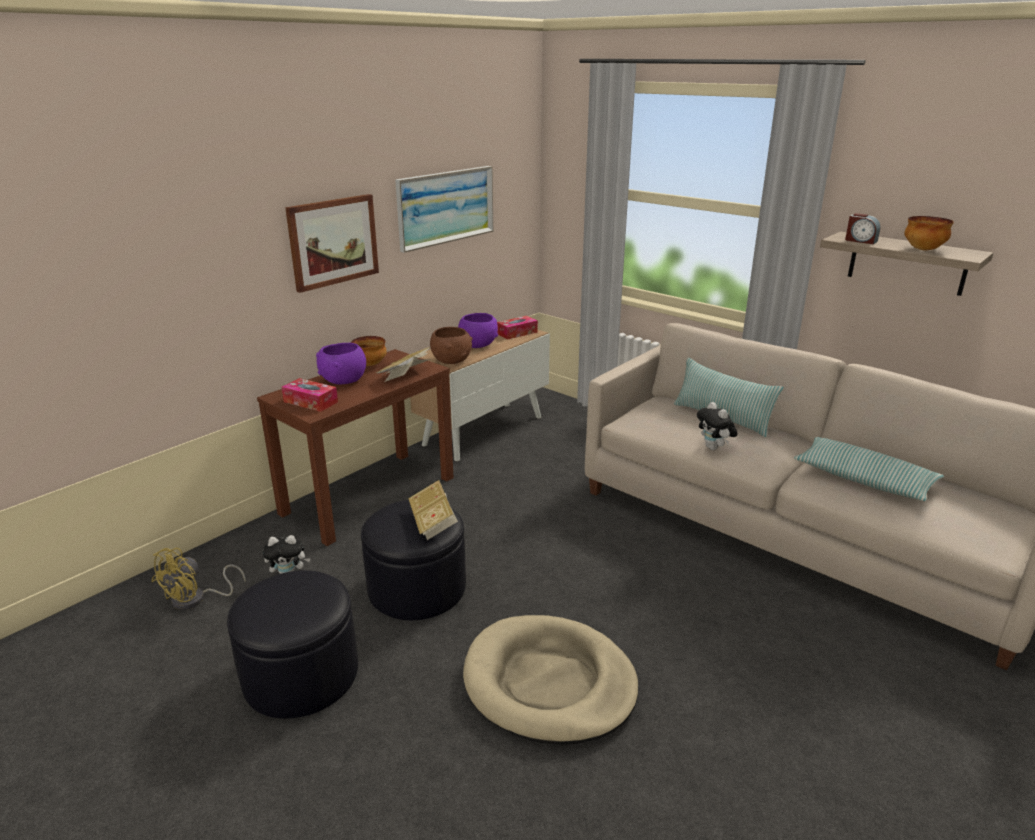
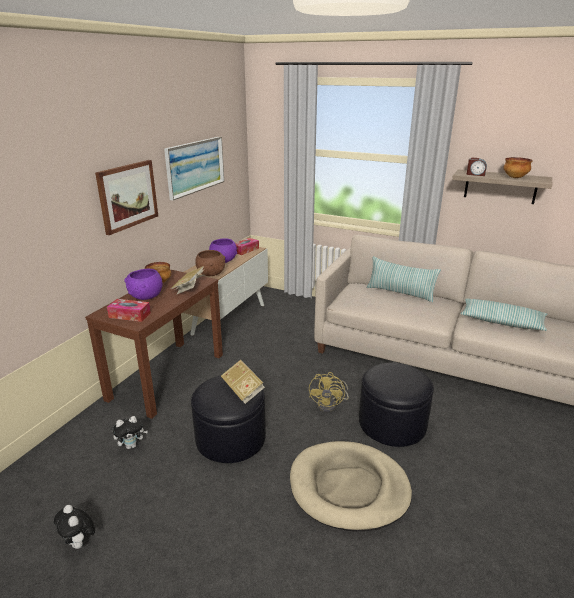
camera: 15 degrees left, 0 degrees up
(196, 599) = (65, 478): yellow fan -> yellow fan (330, 404)
(301, 674) = (172, 519): black ottoman -> black ottoman (392, 423)
(714, 448) = (406, 313): plush toy -> plush toy (79, 543)

